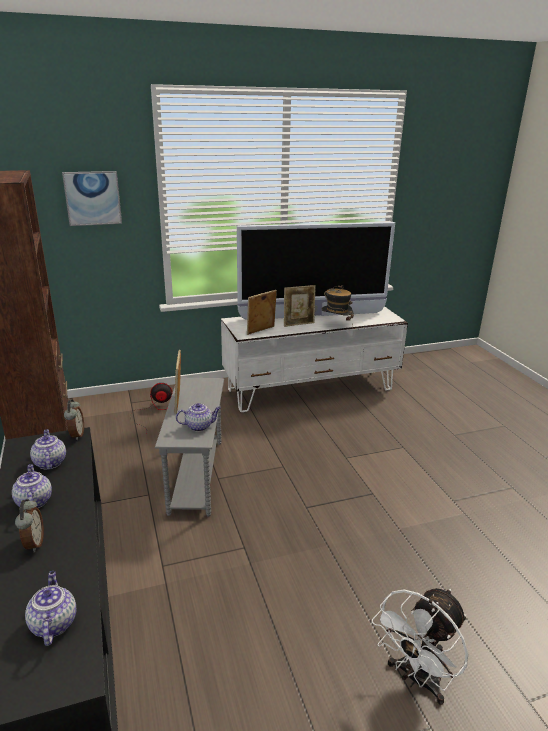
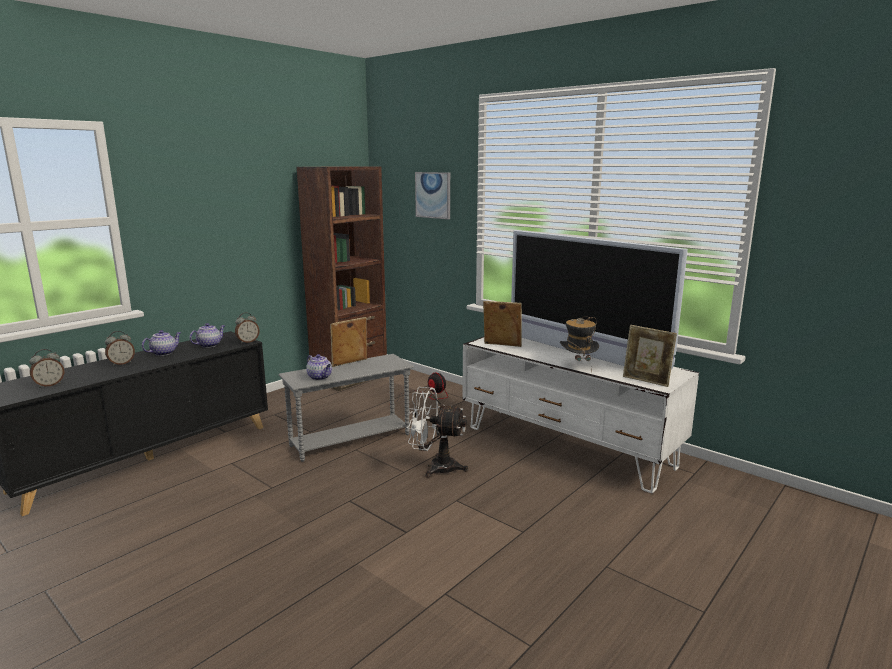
camera: 60 degrees right, 10 degrees down
(53, 623) = (49, 385): teapot -> alarm clock
(298, 324) = (548, 353): picture frame -> picture frame (646, 381)
(416, 679) = (138, 621): white fan -> white fan (435, 467)

